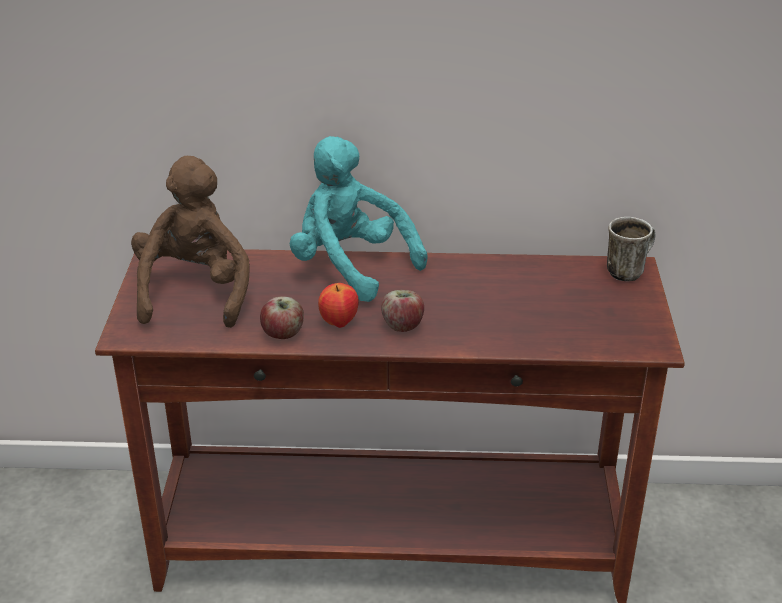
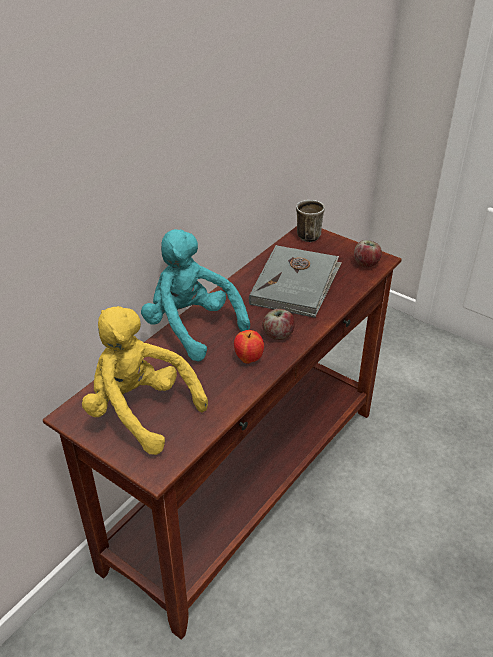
camera: 55 degrees left, 5 degrees up
(195, 291) = (140, 411): brown plush toy -> yellow plush toy
(283, 334) = (236, 389): apple -> apple (366, 264)
(350, 266) = (191, 327): turquoise plush toy -> turquoise plush toy turned 60 degrees clockwise
(513, 301) = (296, 284): none -> grey book

